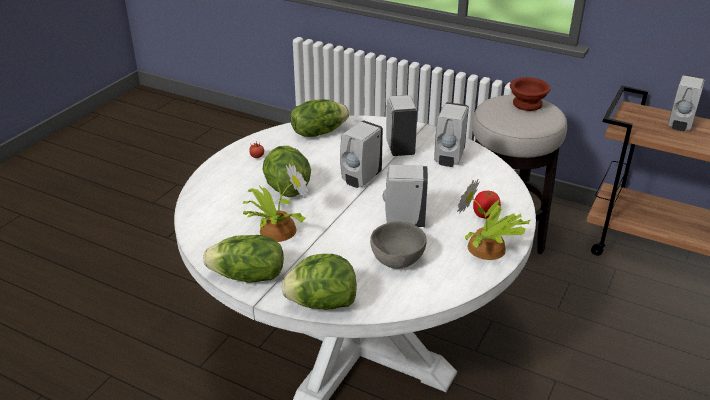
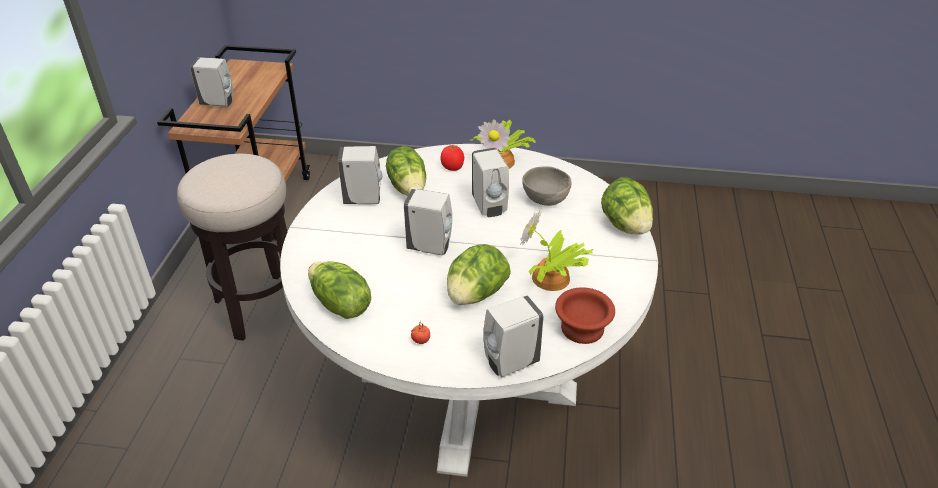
camera: 110 degrees left, 5 degrees up
(248, 277) = (627, 275): lettuce -> lettuce (408, 187)
(400, 148) = (355, 234): white soap dispenser -> white soap dispenser (509, 363)
(528, 104) = (213, 172): brown bowl -> brown bowl (581, 327)

